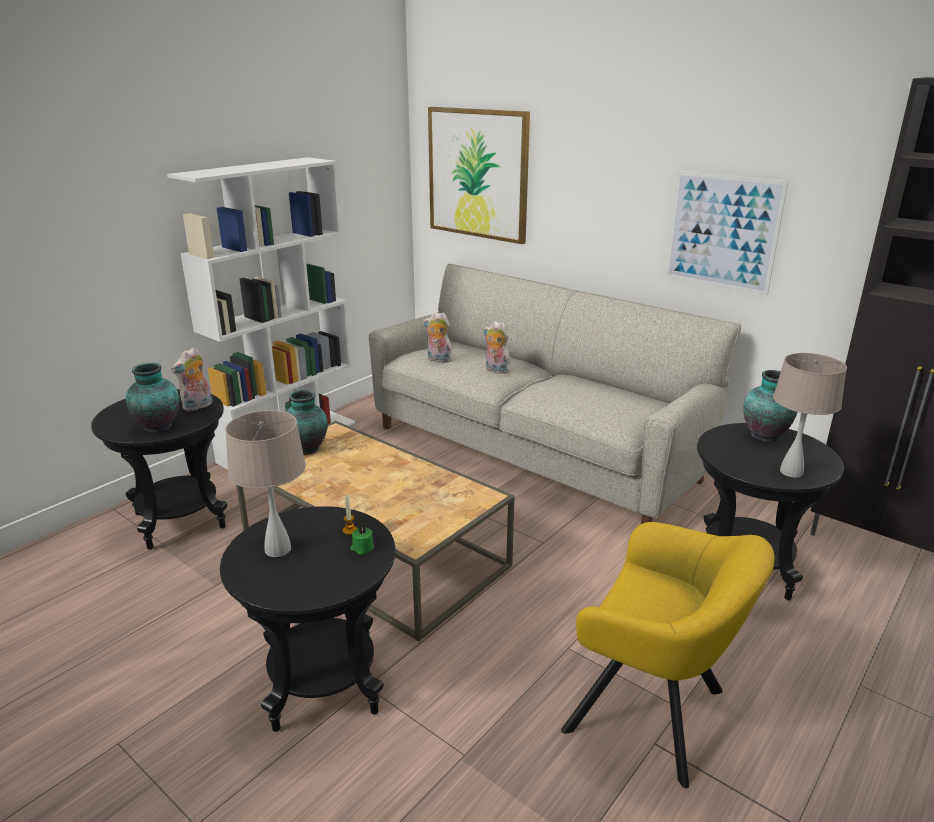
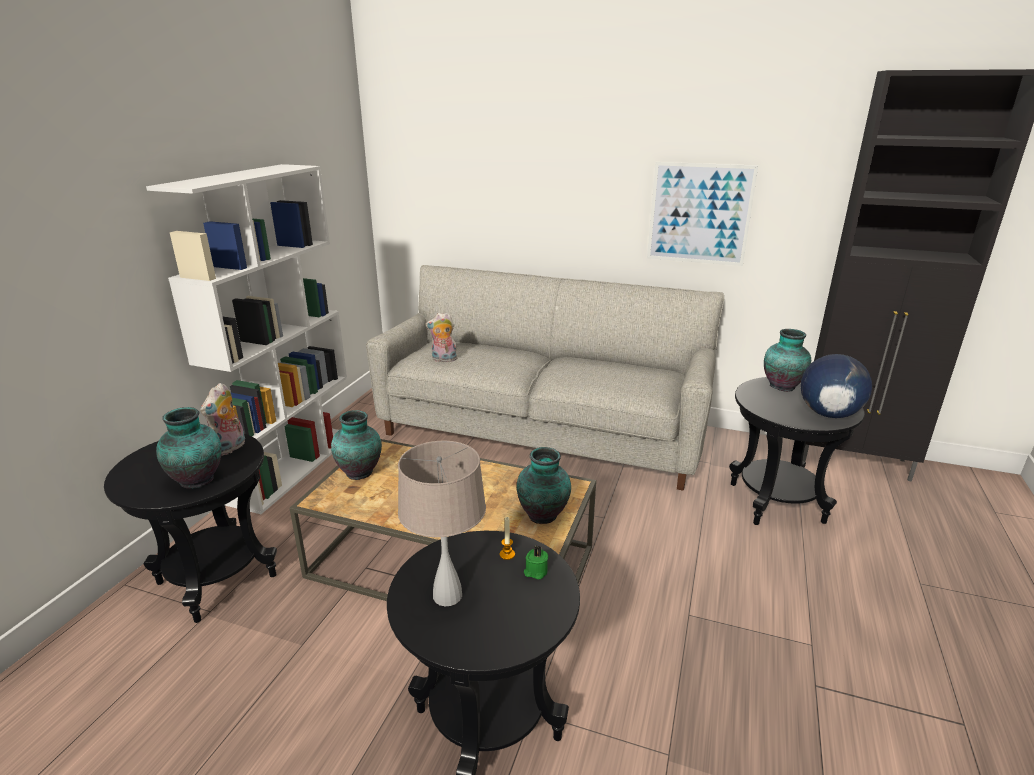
camera: 20 degrees left, 0 degrees up
(440, 515) = (544, 514): none -> vase
(478, 174) = (446, 175): picture -> none
(496, 370) = (504, 362): plush toy -> none
(654, 715) = (797, 658): yellow armchair -> none
(791, 471) = (828, 414): beige table lamp -> globe

